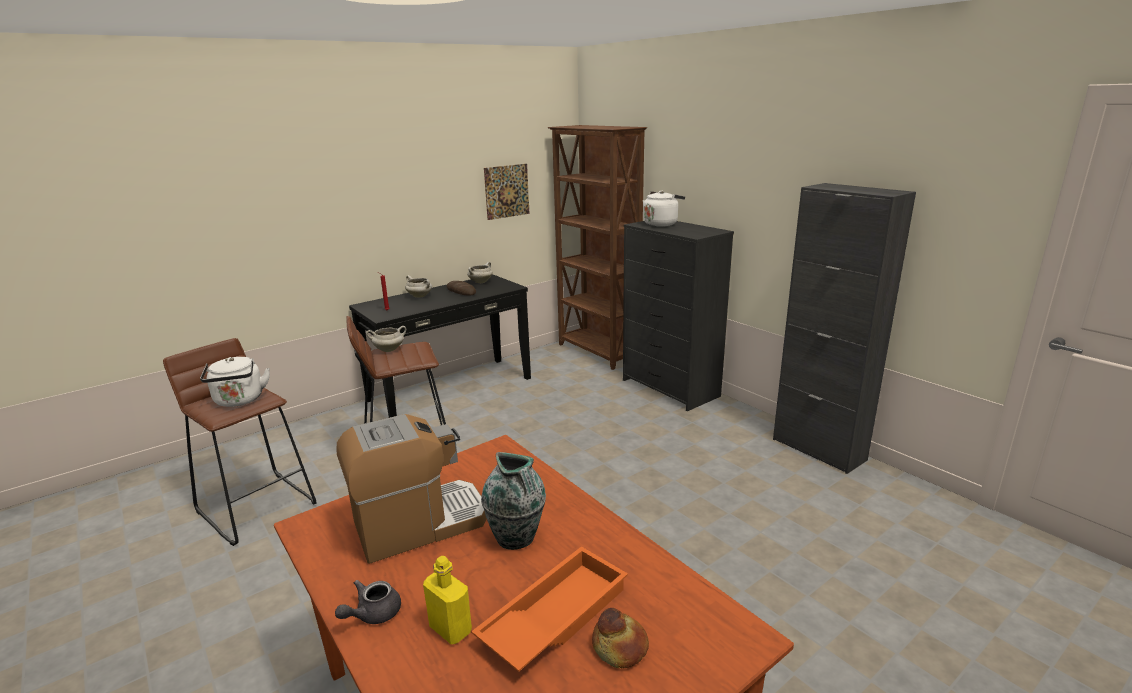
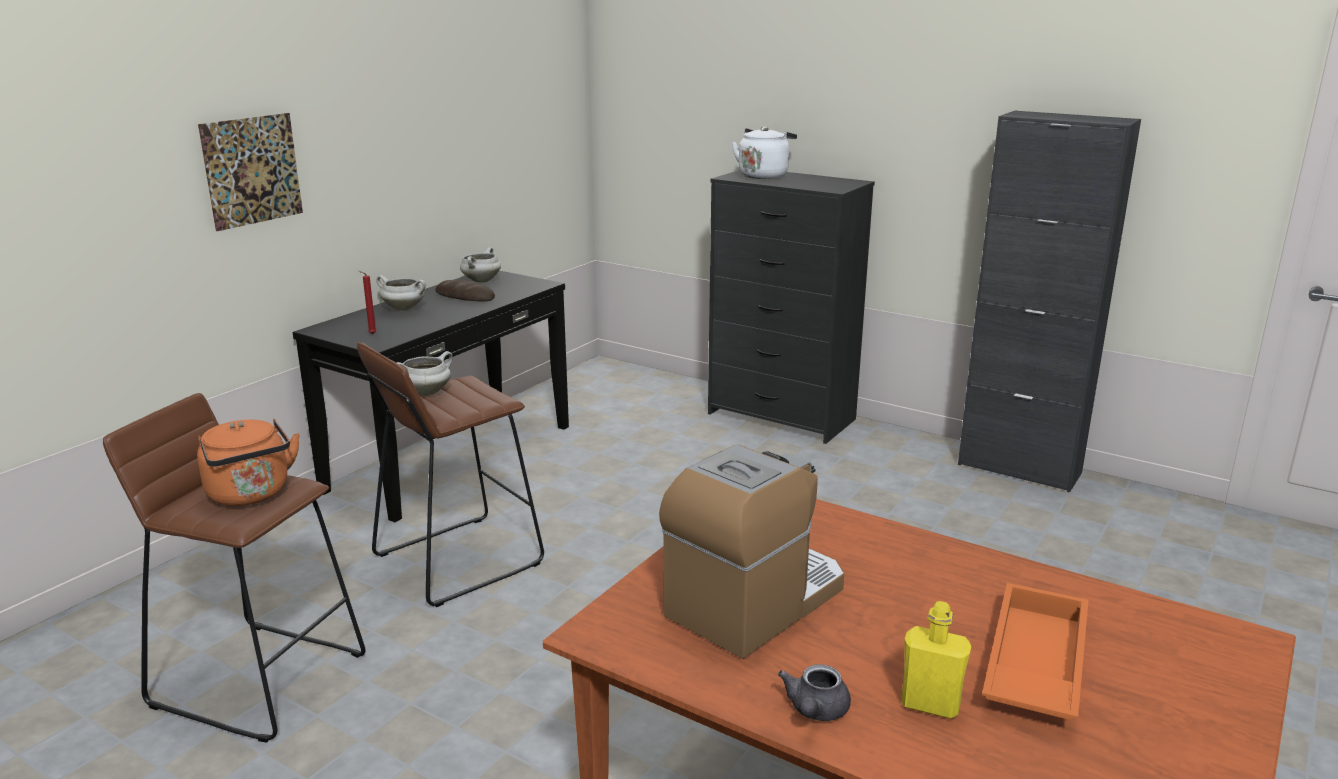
camera: 20 degrees left, 0 degrees up
(239, 401) = (251, 495): white kettle -> orange kettle
(507, 191) = (502, 134): picture -> picture (252, 170)
(516, 538) = (899, 594): vase -> none
(597, 352) = (642, 379): brown bookcase -> none
(620, 646) = (1135, 677): bread -> none

